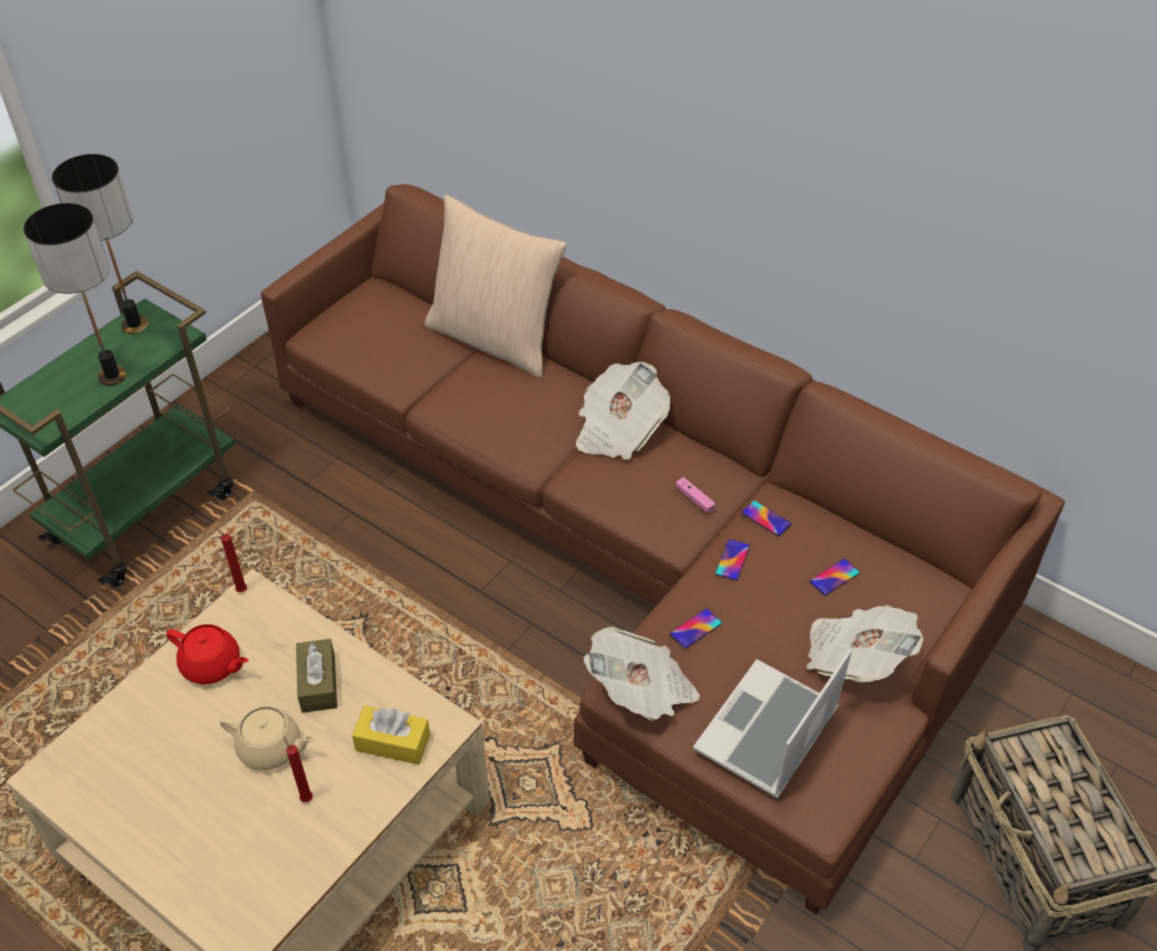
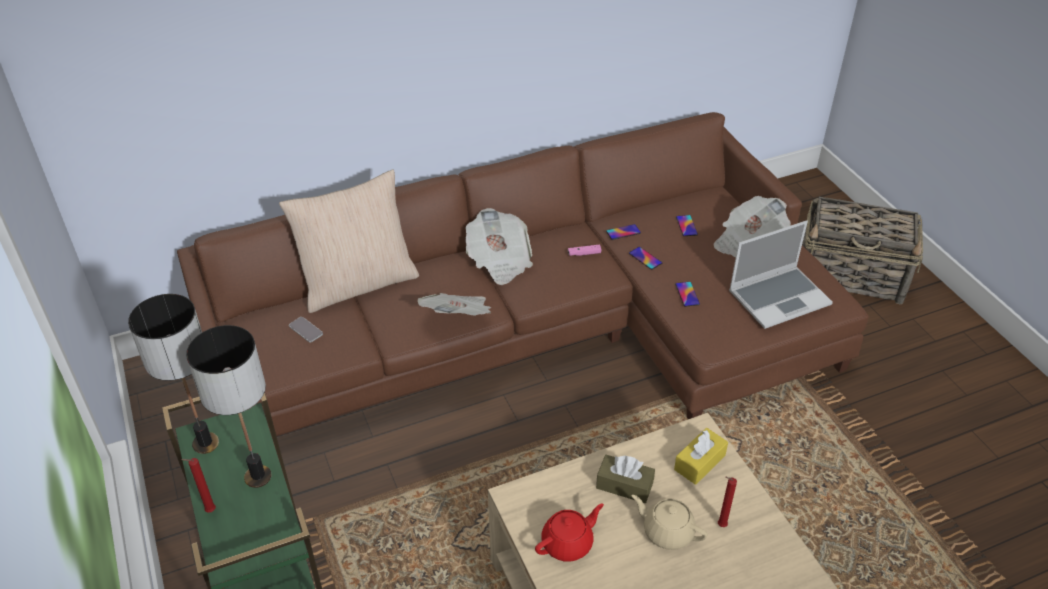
camera: 60 degrees left, 5 degrees down
(240, 590) = (505, 502): red candle -> red candle (209, 511)
(271, 748) = (667, 531): beige teapot -> beige teapot turned 105 degrees counterclockwise
(398, 335) = (306, 330): none -> phone
(641, 691) = (719, 336): newspaper -> newspaper (458, 318)
(767, 732) = (779, 297): laptop -> laptop turned 90 degrees counterclockwise

